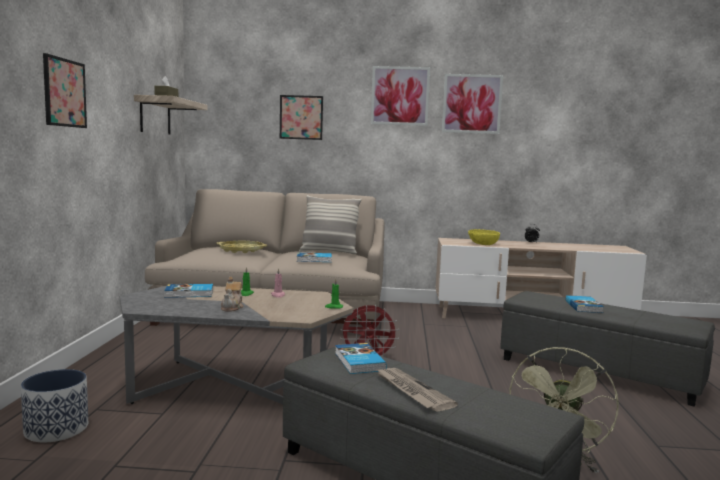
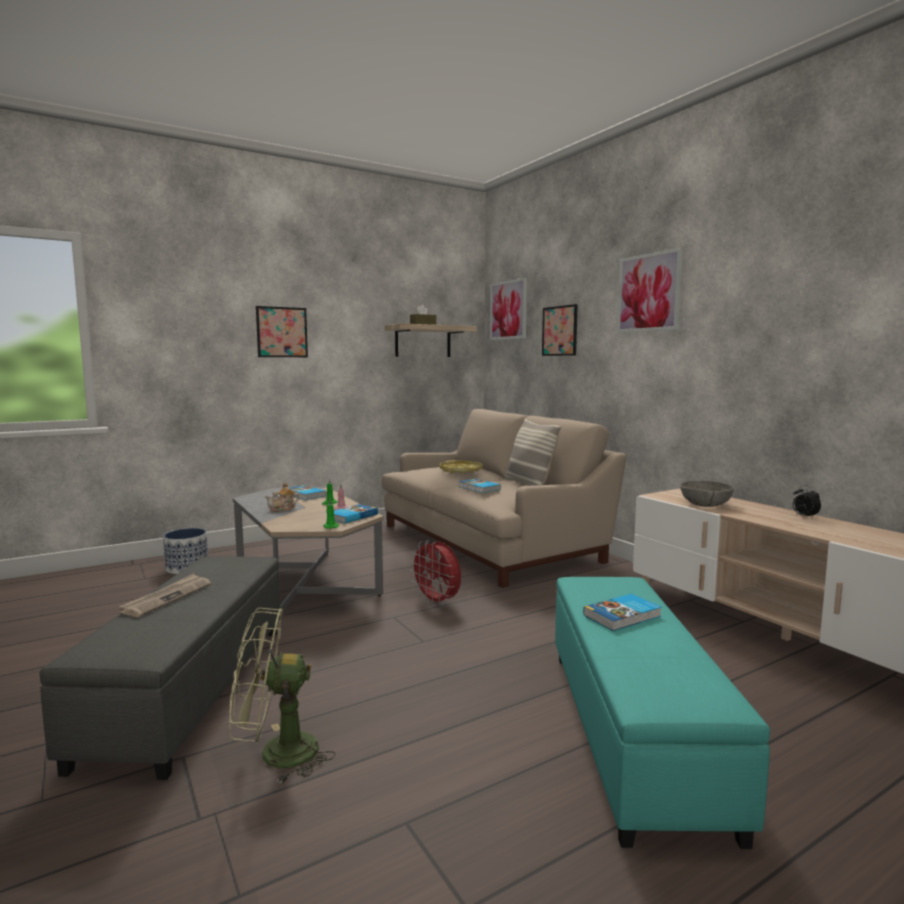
camera: 55 degrees right, 0 degrees up
(358, 362) = (227, 569): book -> book (351, 516)
(471, 104) = (735, 291): picture -> picture (508, 310)
(483, 244) = (705, 504): yellow bowl -> grey bowl
(598, 371) = (634, 732): grey ottoman -> turquoise ottoman

